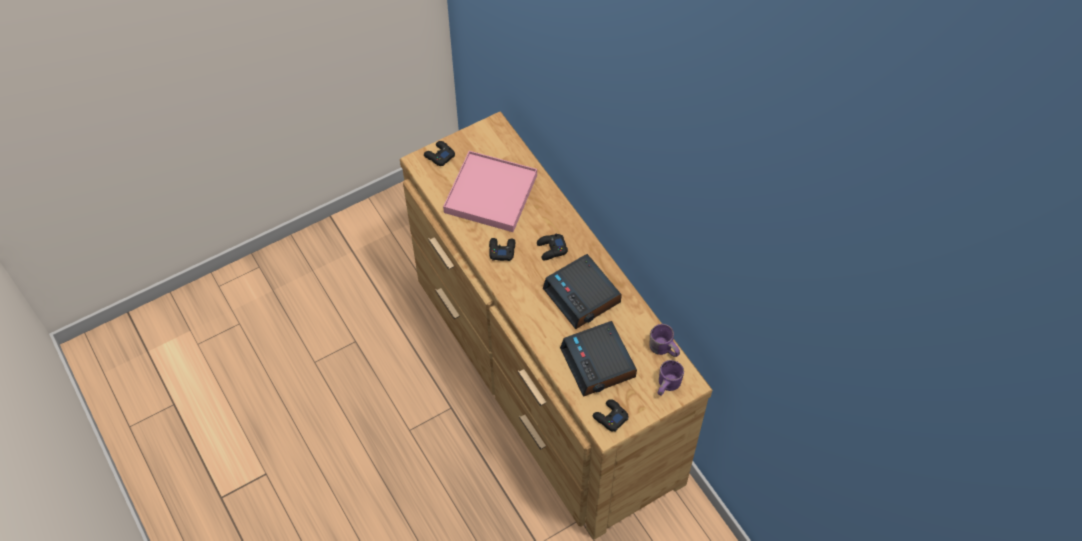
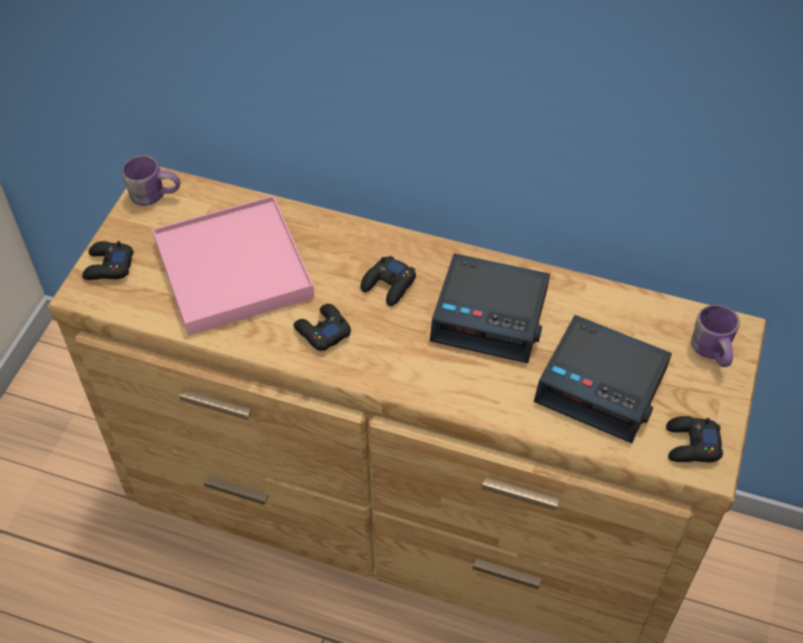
camera: 40 degrees left, 5 degrees down
(665, 347) = (658, 307): purple mug -> purple mug (155, 193)

